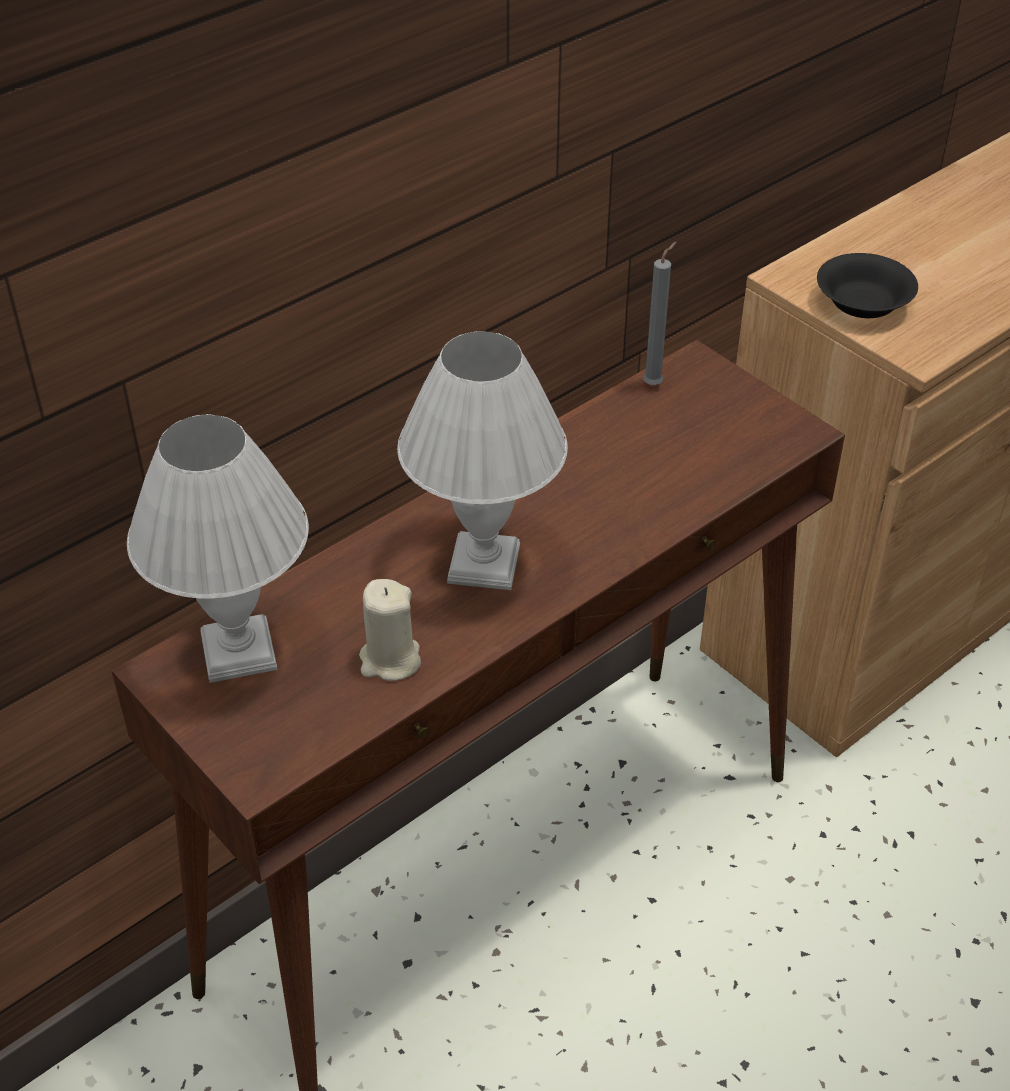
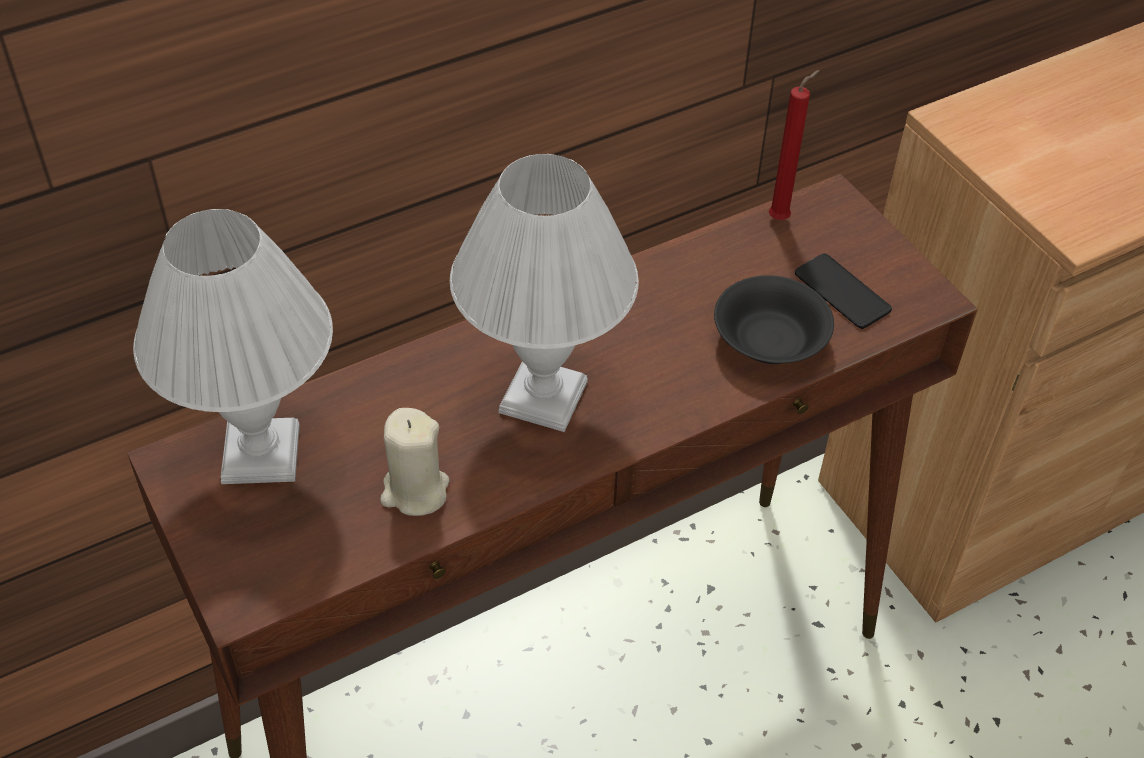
camera: 10 degrees right, 5 degrees up
(655, 384) = (781, 218): grey candle -> red candle
(724, 437) = (842, 292): none -> phone
(861, 304) = (1028, 163): black bowl -> black bowl (768, 341)

